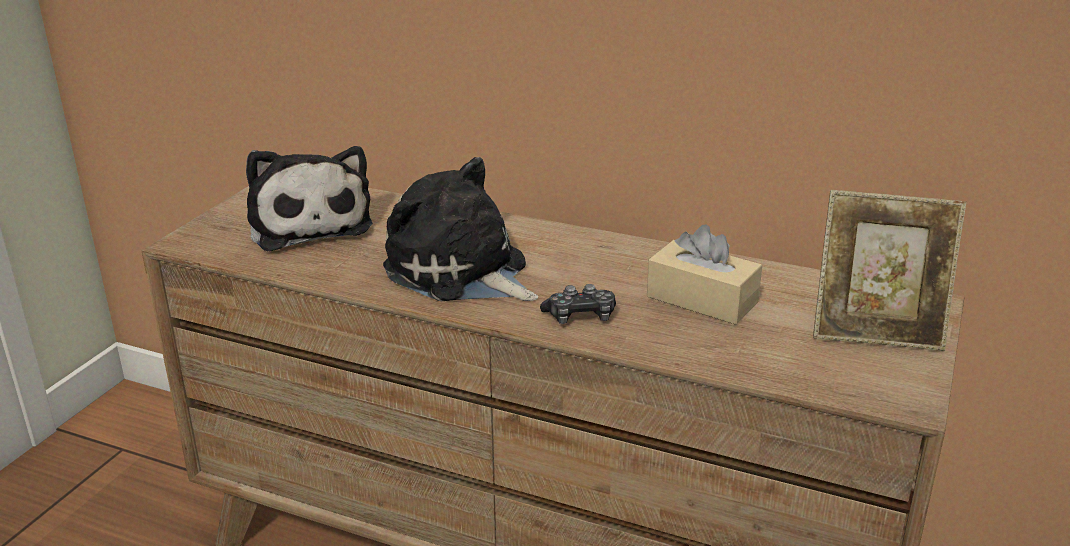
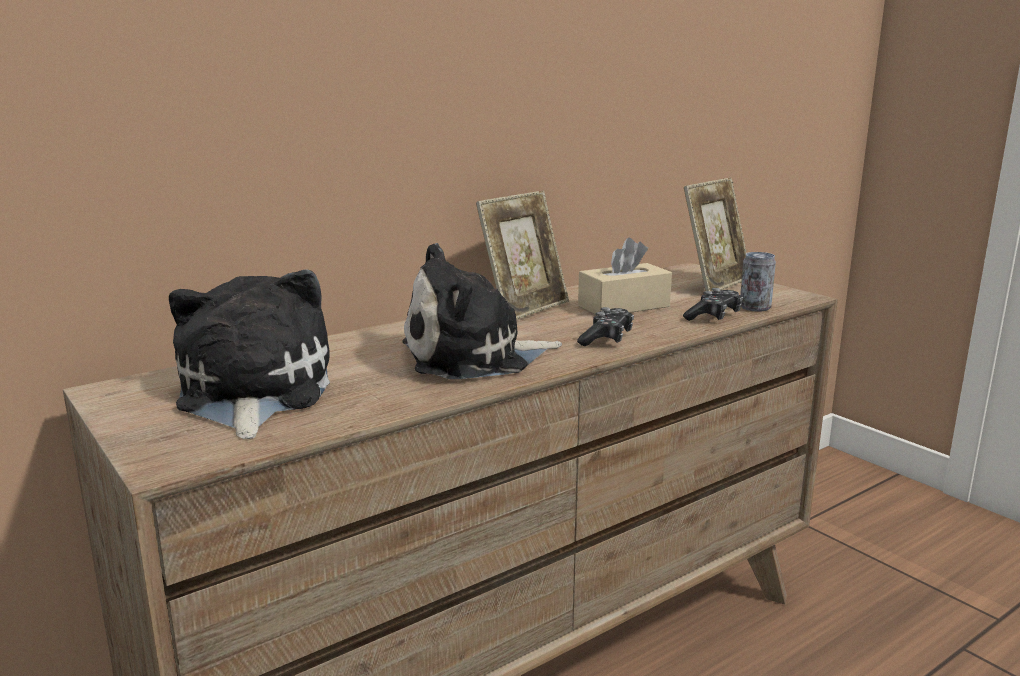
camera: 60 degrees left, 10 degrees down
(309, 223) = (251, 394): plush toy -> plush toy turned 105 degrees counterclockwise
(624, 255) = (524, 309): none -> picture frame
(733, 358) = (714, 316): none -> game controller
(808, 377) = (755, 307): none -> can

